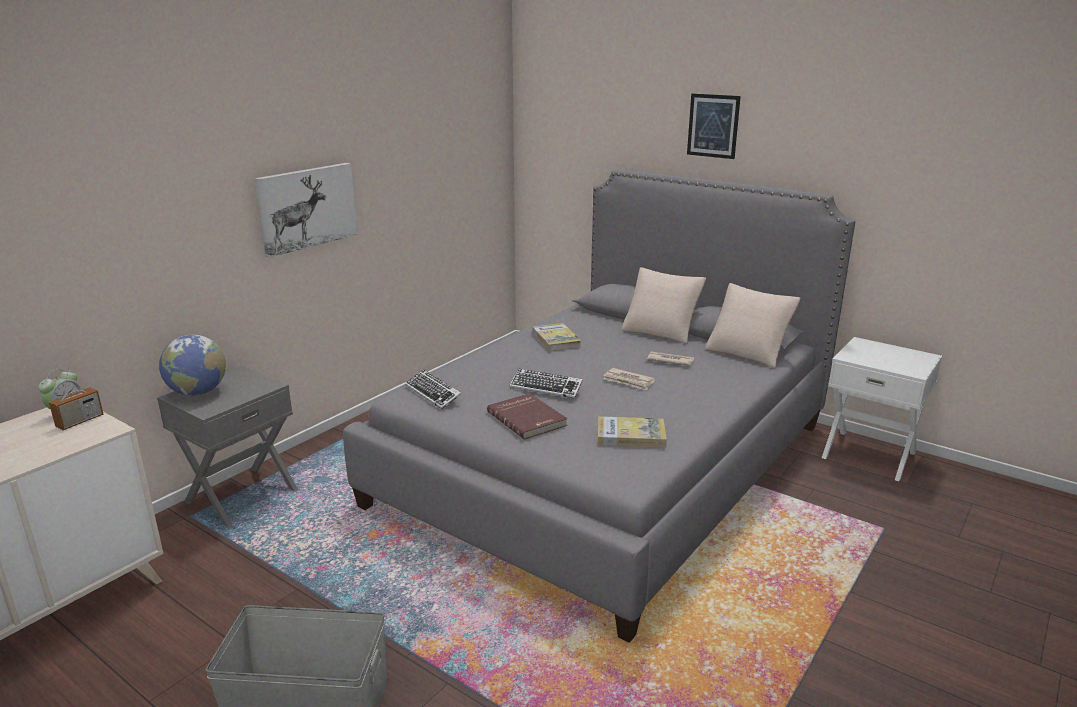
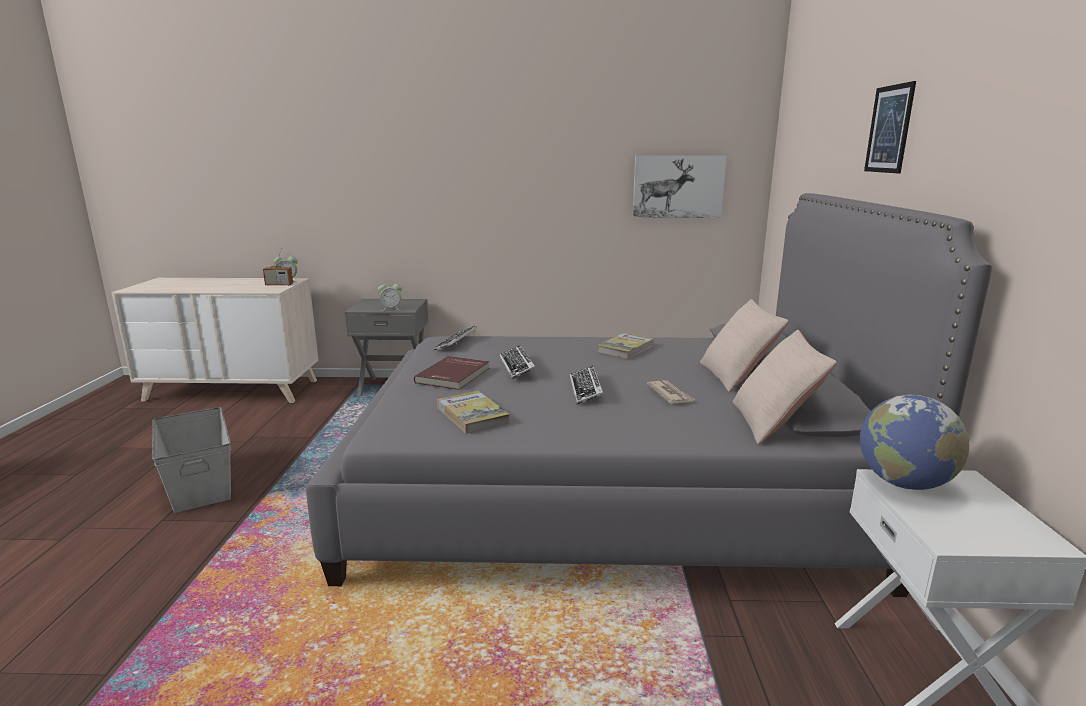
camera: 55 degrees right, 5 degrees down
(198, 392) = (377, 302): globe -> globe (903, 483)
(249, 392) = (391, 309): none -> alarm clock
(307, 207) = (499, 192): picture -> picture (678, 186)
(628, 381) = (586, 389): newspaper -> keyboard

